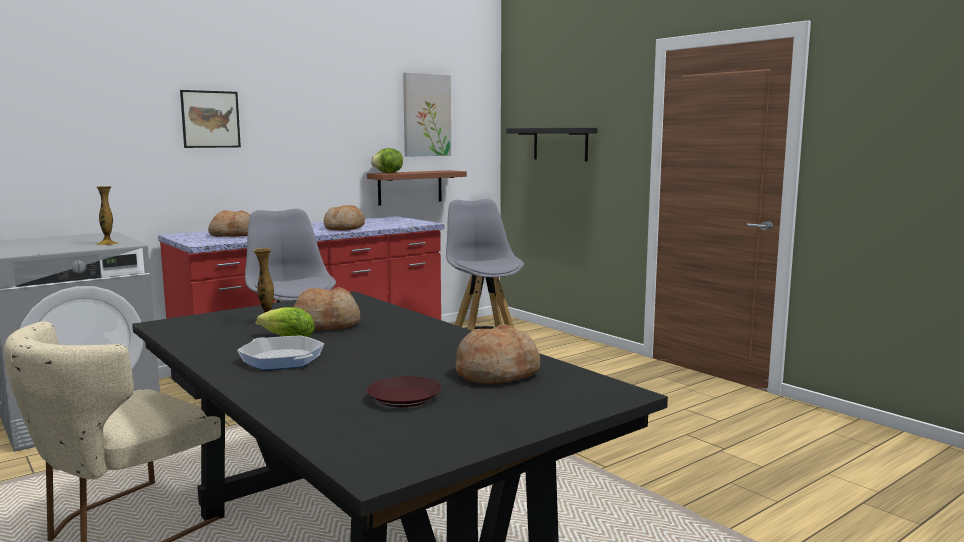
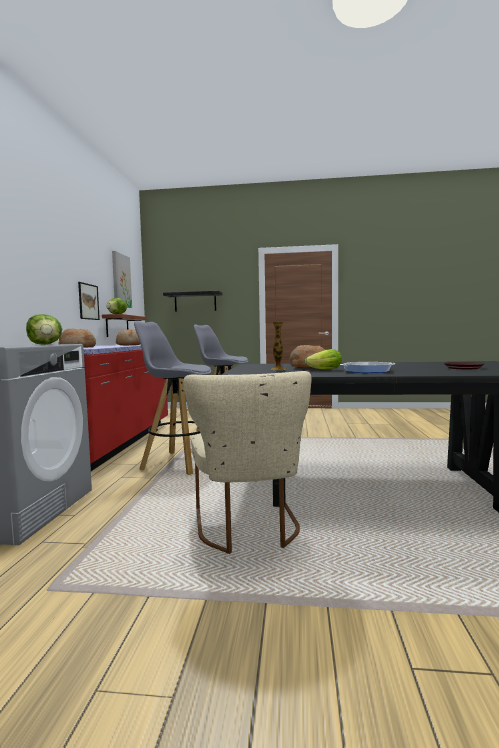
camera: 45 degrees left, 5 degrees down
(107, 244) = (45, 344): vase -> lettuce
(210, 119) = (31, 259): picture -> picture (88, 301)
(497, 373) = (441, 364): bread -> none

